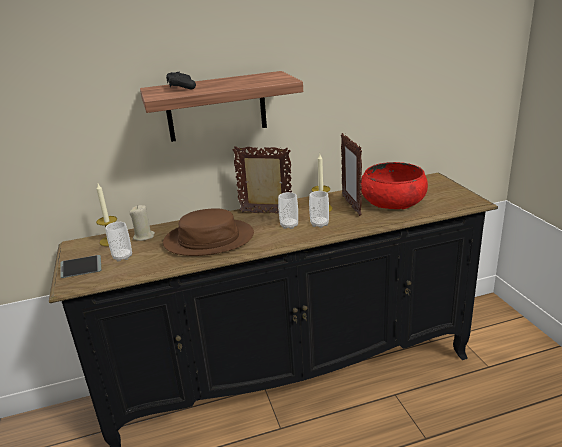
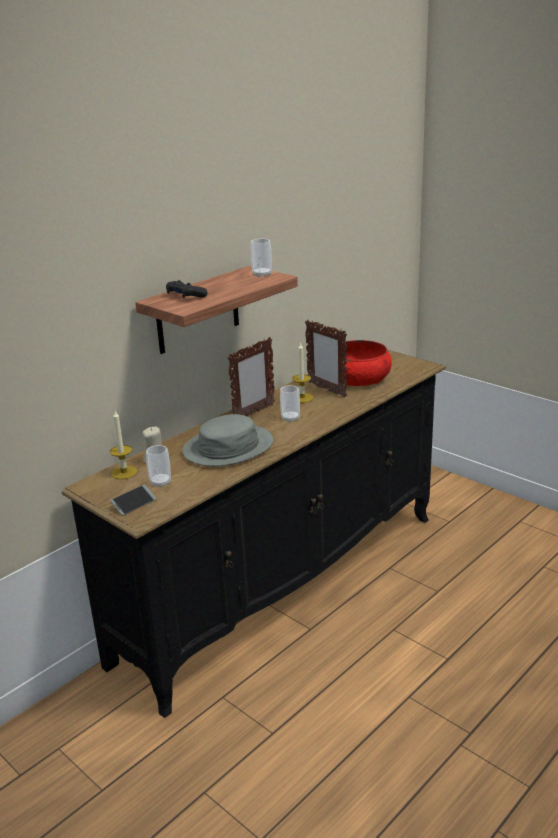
camera: 30 degrees left, 0 degrees up
(209, 239) = (228, 447): brown hat -> grey hat
(266, 213) = (254, 413): picture frame -> picture frame turned 150 degrees clockwise
(319, 224) = (317, 411): cup -> cup (262, 275)

